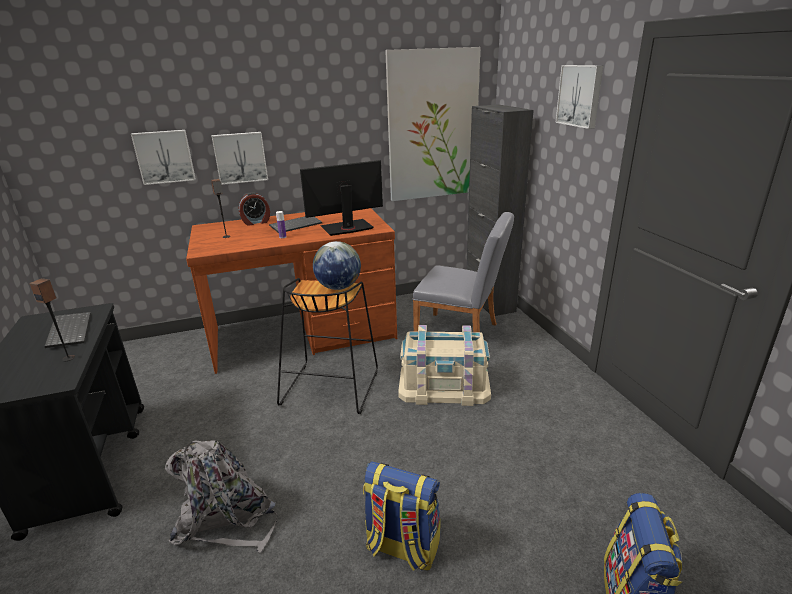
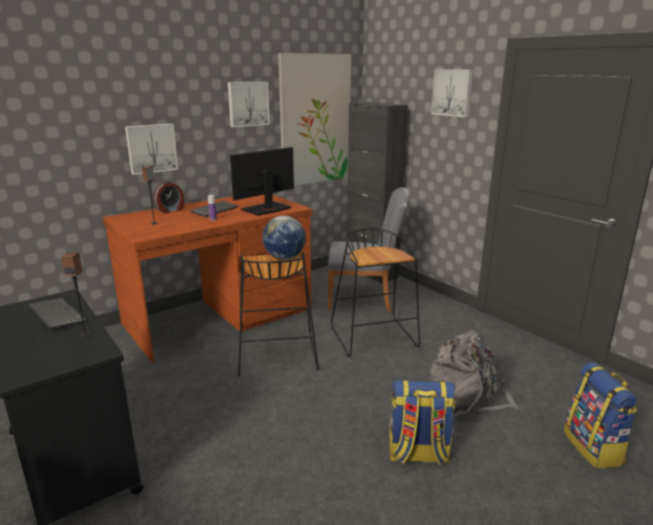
camera: 20 degrees left, 5 degrees down
(164, 156) = (77, 147): picture -> picture (248, 104)
(227, 517) = (253, 469): grey backpack -> grey backpack (467, 398)
(444, 384) = (375, 338): beige storage box -> black stool

